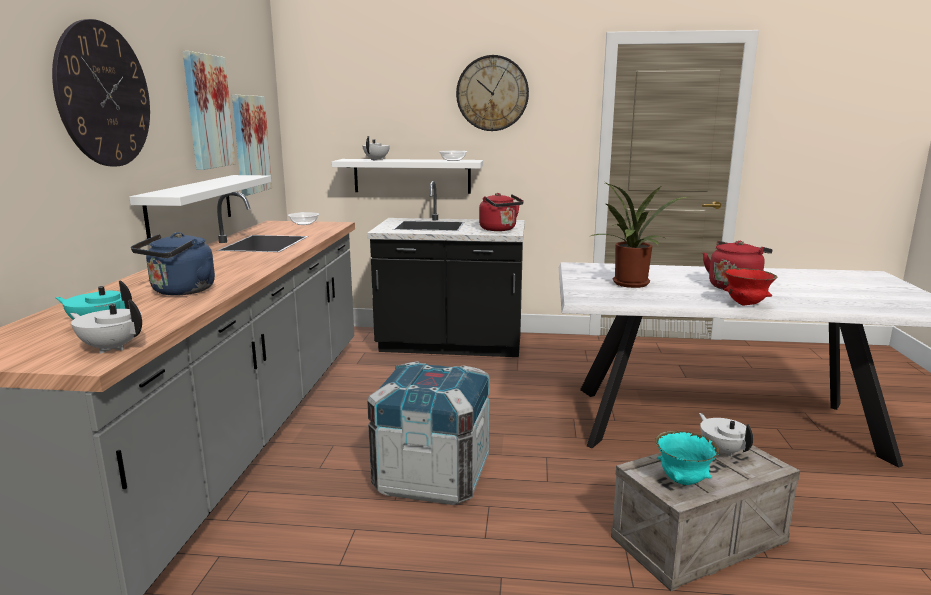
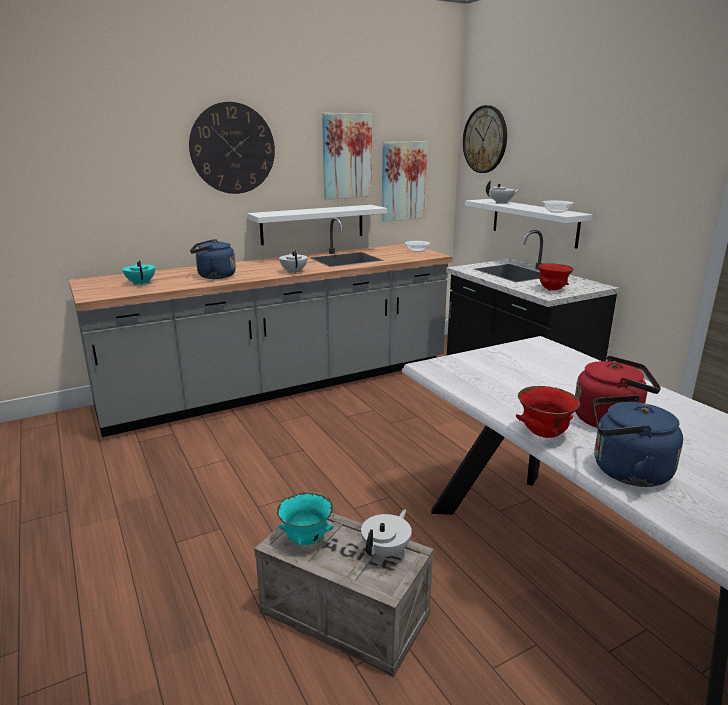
camera: 55 degrees right, 5 degrees up
(112, 348) = (112, 293): white teapot -> white teapot (294, 271)
(432, 476) = (309, 460): crate -> none
(492, 93) = (611, 141): wall clock -> wall clock (485, 139)
(499, 229) = (552, 290): red kettle -> red bowl
(631, 285) = (515, 374): potted plant -> none
(810, 303) = (625, 471): none -> blue kettle

